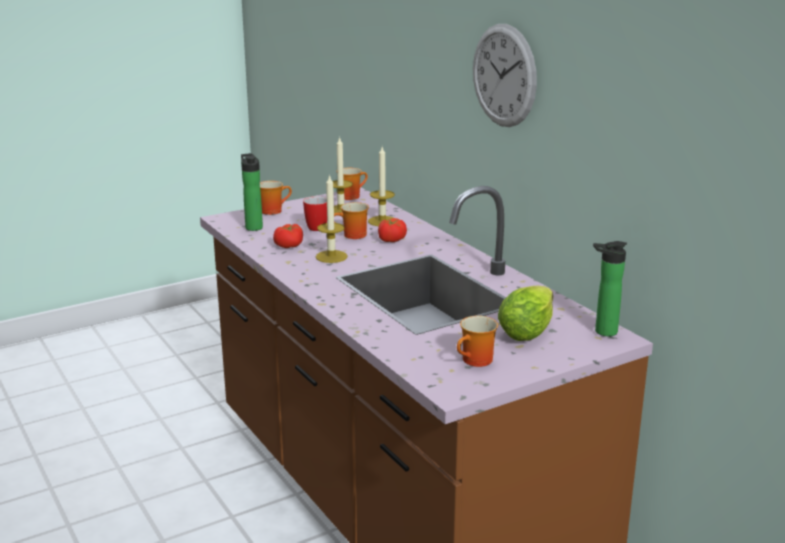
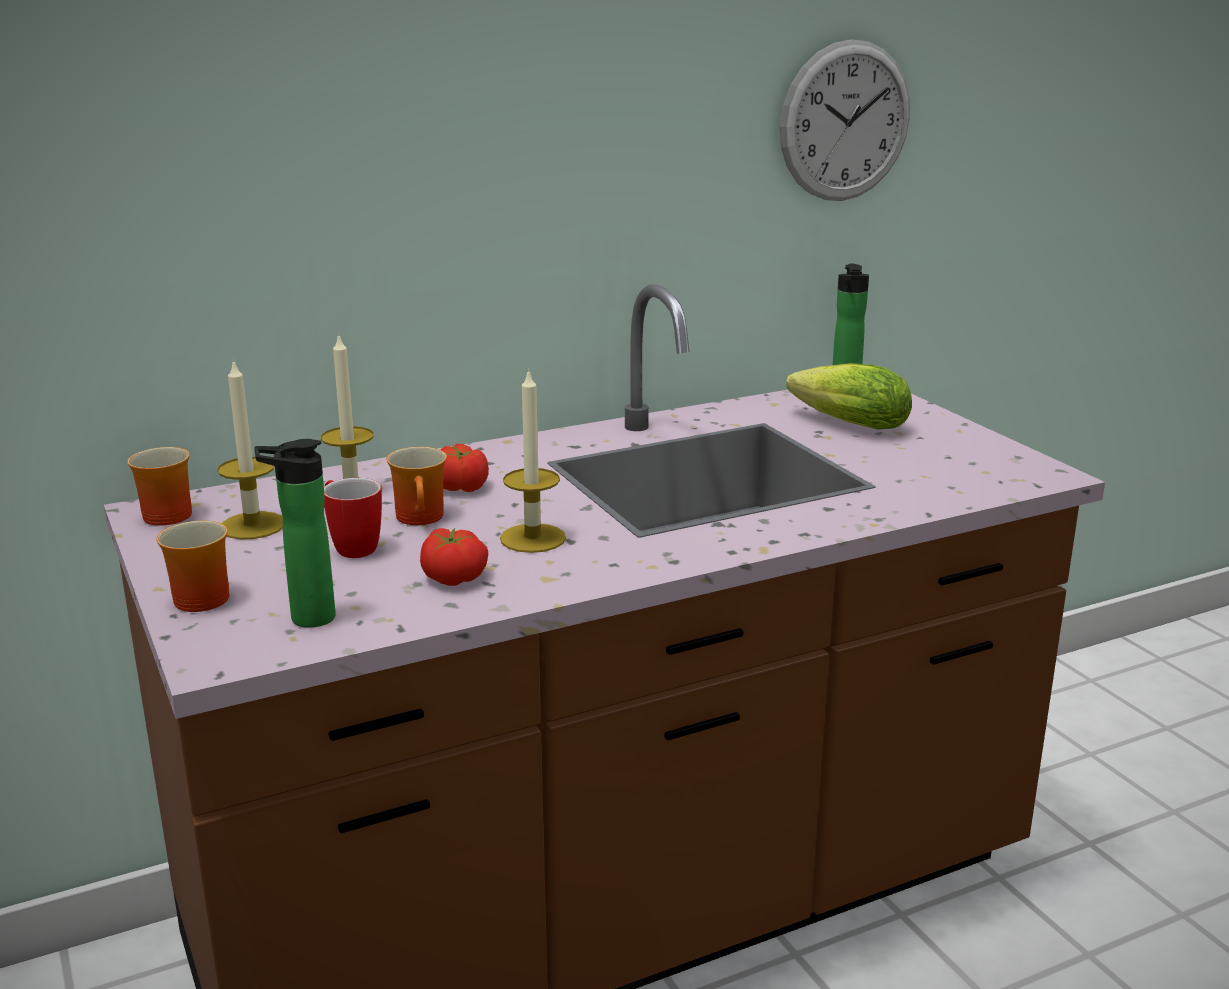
camera: 85 degrees left, 0 degrees up
(477, 362) = (956, 457): mug -> none
(504, 75) = (547, 114): wall clock -> wall clock (845, 121)

